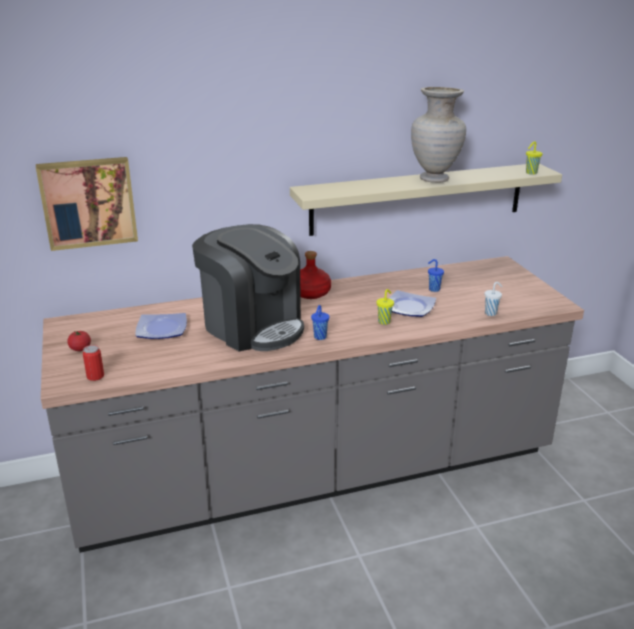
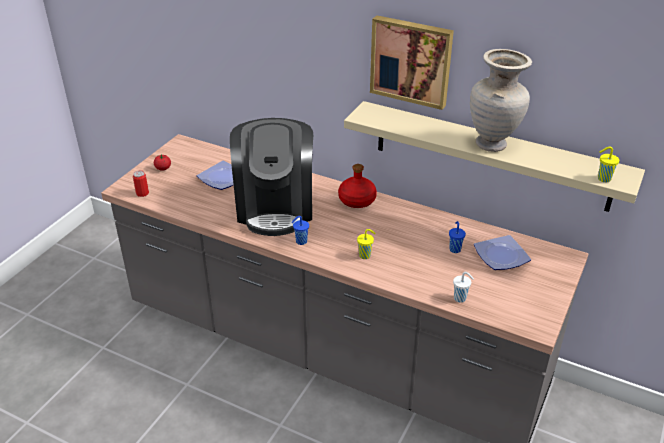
camera: 45 degrees right, 10 degrees up
(88, 202) = (211, 60): picture -> picture (411, 61)
(408, 307) = (404, 254): plate -> plate (500, 255)

